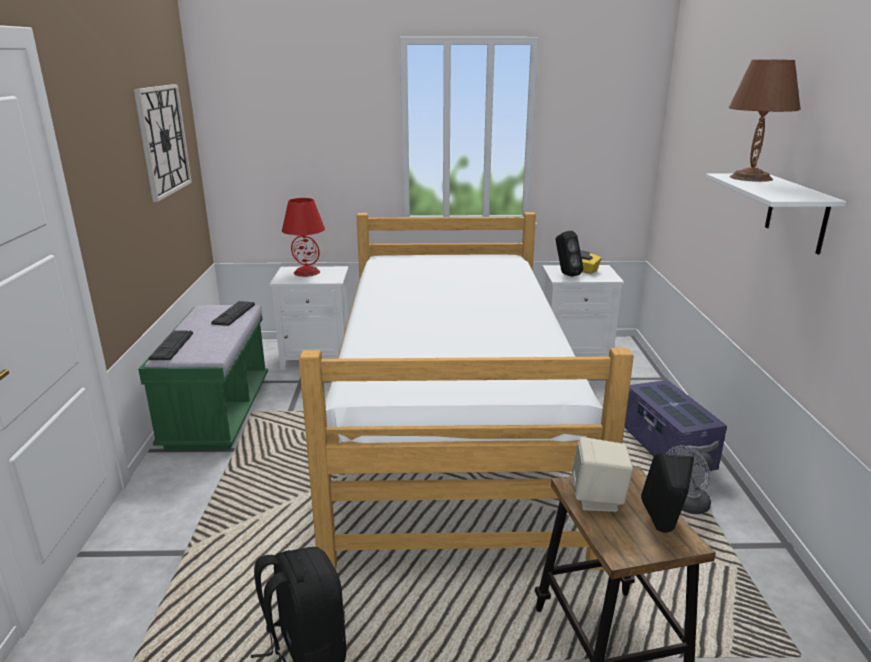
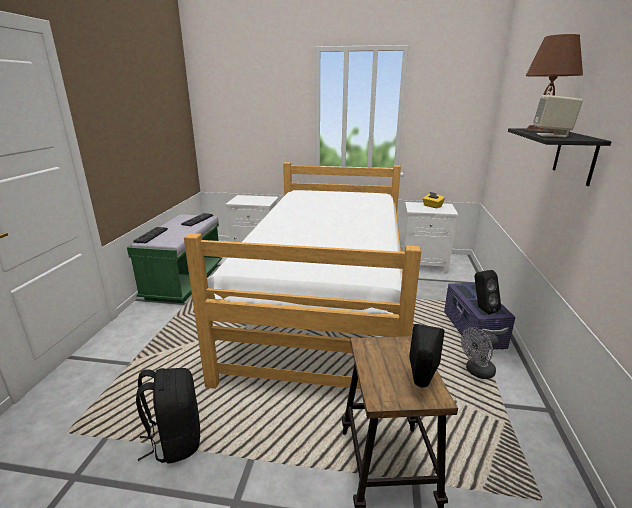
camera: 10 degrees right, 0 degrees up
(163, 140) = (161, 110): wall clock -> none
(307, 272) = (251, 198): red table lamp -> none
(565, 274) = (418, 208): black speaker -> black speaker (482, 309)
(598, 499) = (379, 356): beige speaker -> beige speaker (551, 135)
(796, 213) = (575, 156): white shelf -> black shelf

